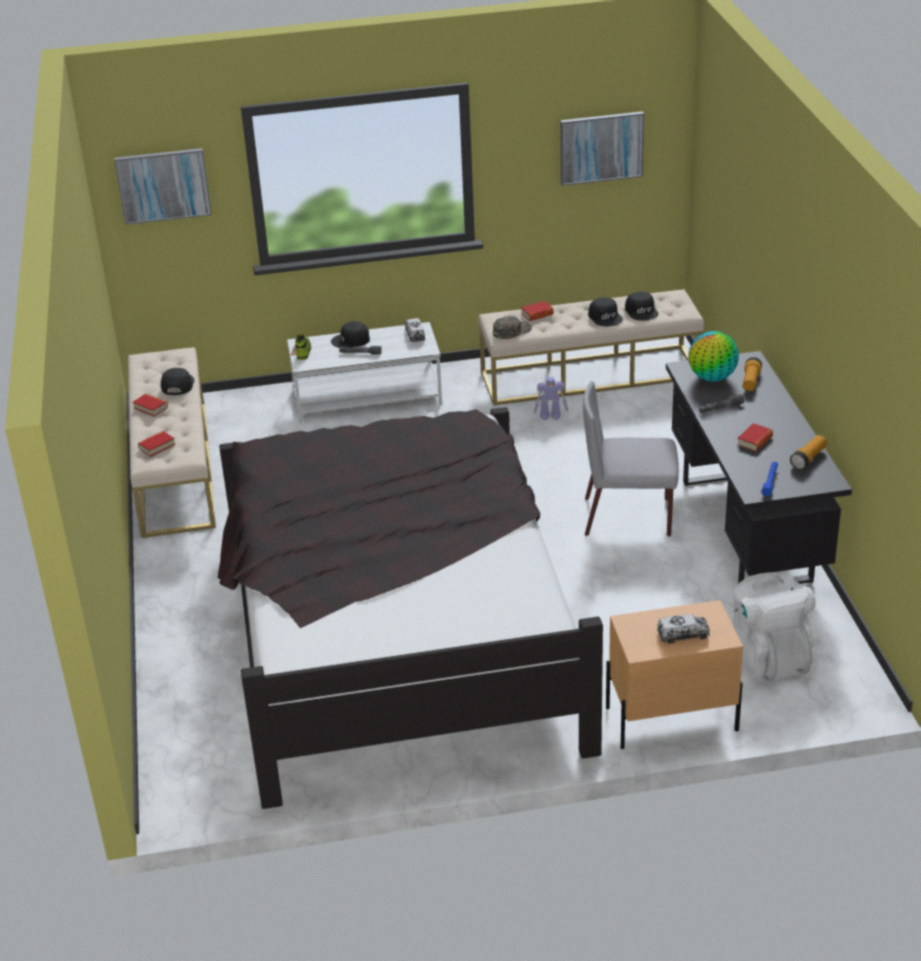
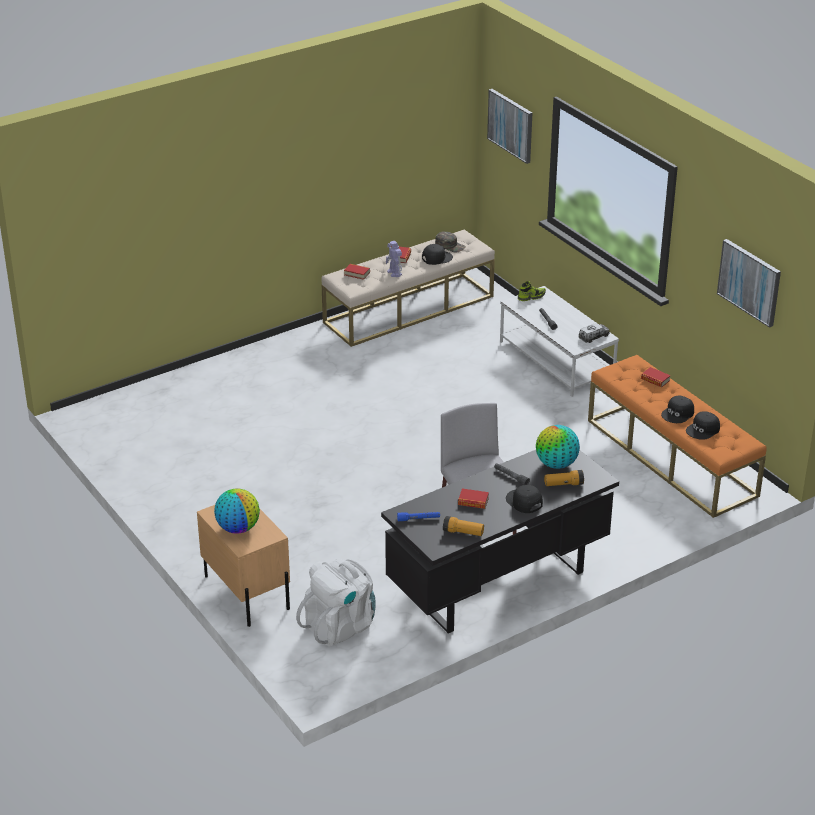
camera: 65 degrees right, 0 degrees up
(351, 340) = (562, 312): black cap -> black cap (523, 502)
(397, 634) = (278, 452): black bed -> none
(511, 331) = (618, 374): green cap -> green cap (450, 245)
(550, 416) = (593, 452): toy robot -> toy robot (394, 273)
(590, 375) = (671, 457): beige bench -> orange bench
(683, 635) = (238, 528): toy truck -> globe

